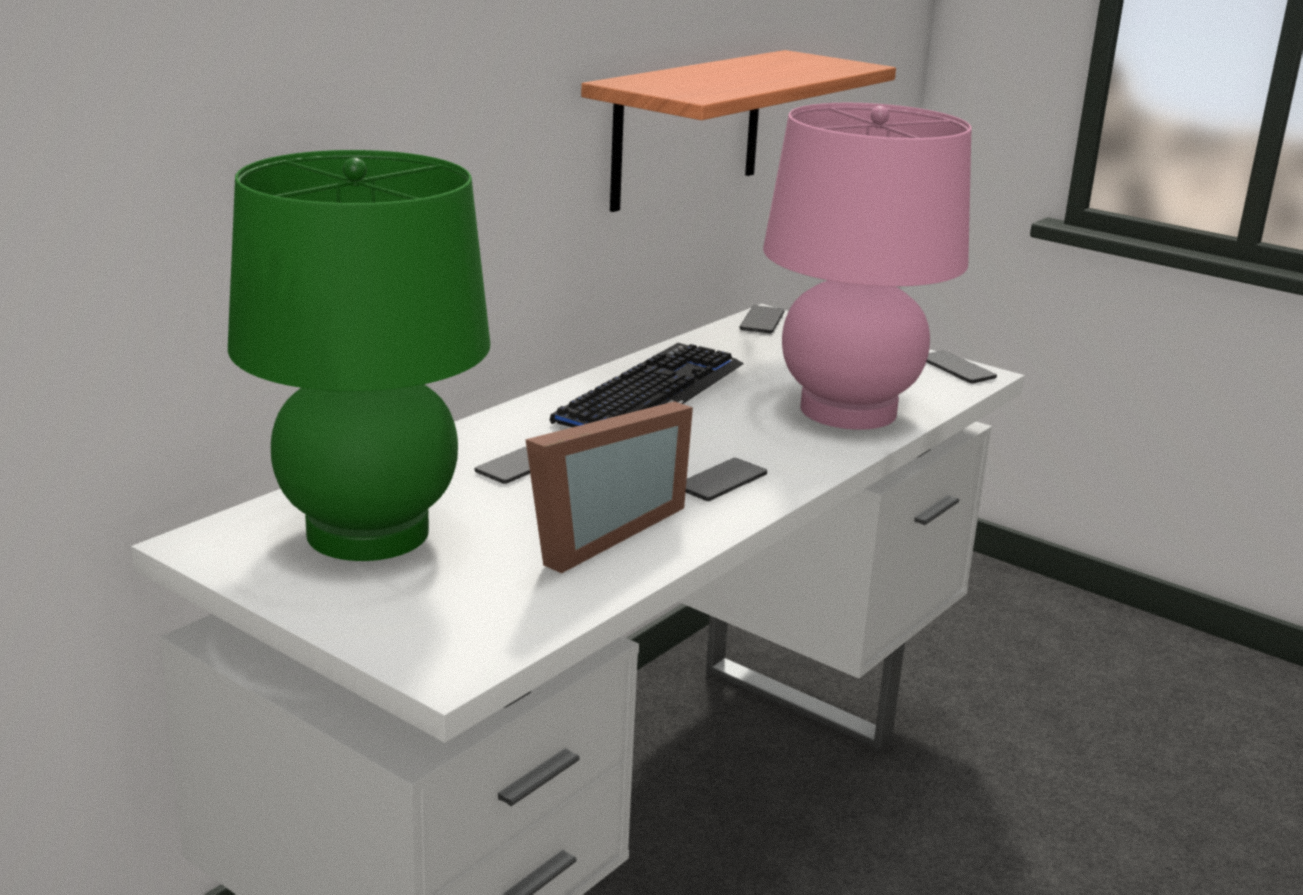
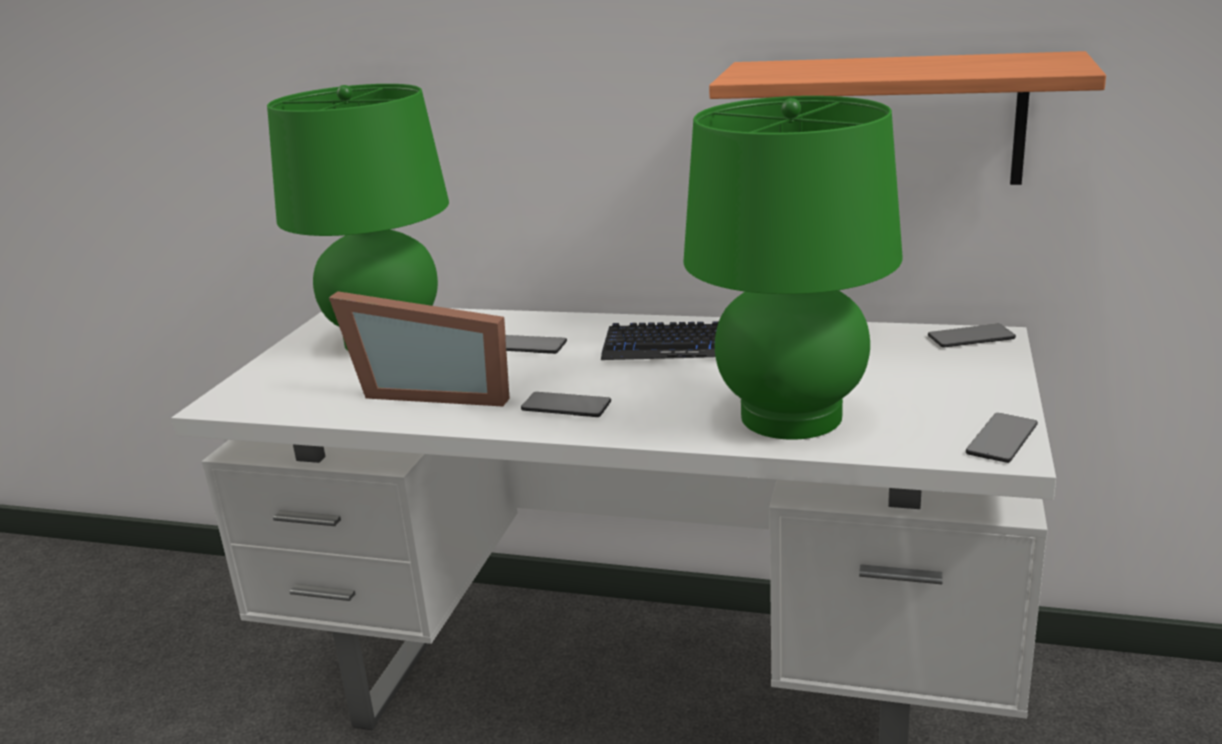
camera: 70 degrees right, 0 degrees up
(848, 411) = (791, 416): pink table lamp -> green table lamp

